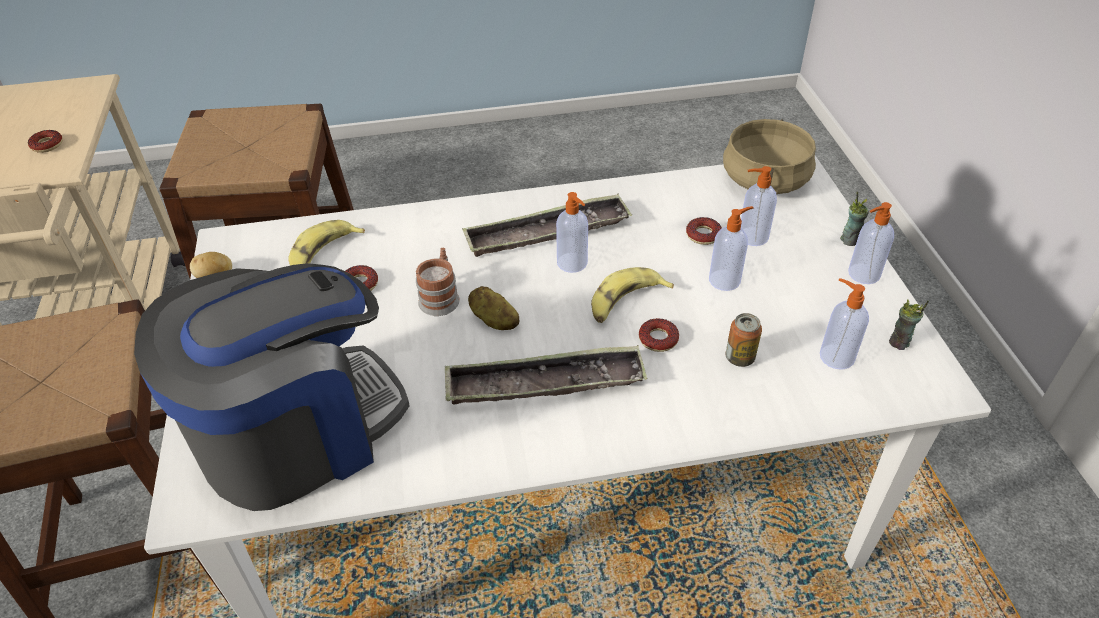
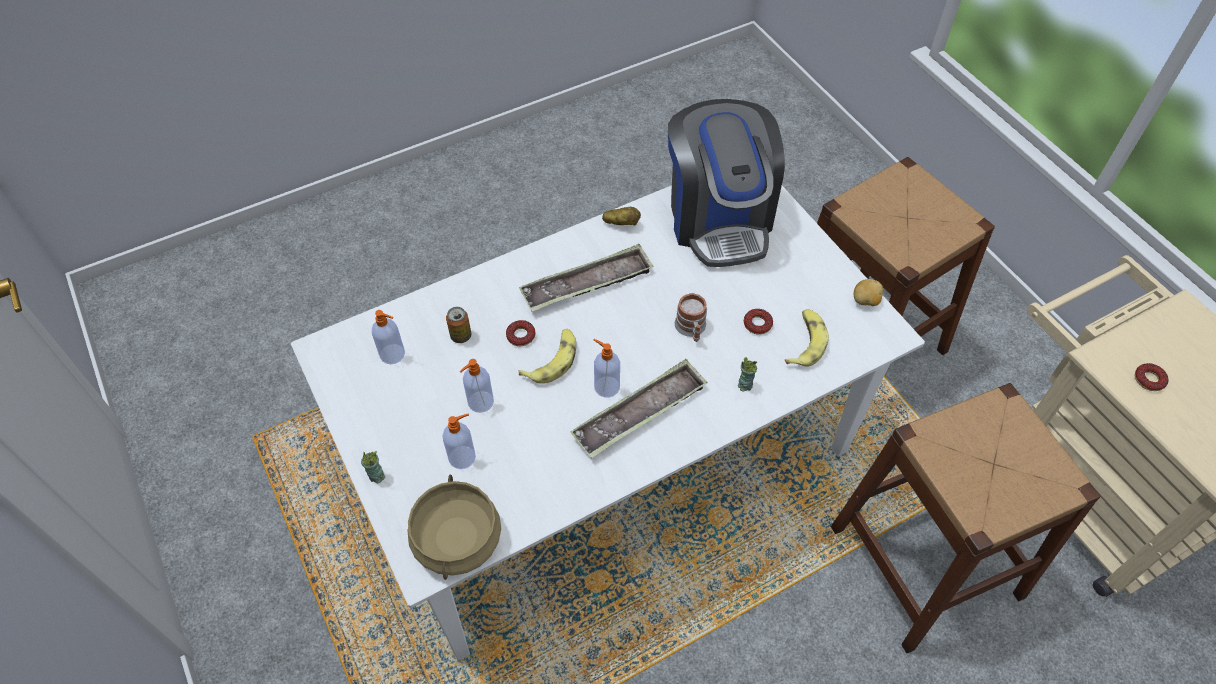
camera: 160 degrees right, 10 degrees up
(298, 432) = (719, 218): coffee machine -> coffee machine turned 45 degrees counterclockwise
(494, 320) = (642, 320): potato -> potato (621, 223)
(703, 235) = (506, 447): donut -> none
(863, 274) = (368, 438): soap dispenser -> none
(899, 343) = (346, 377): cup -> cup (744, 385)

